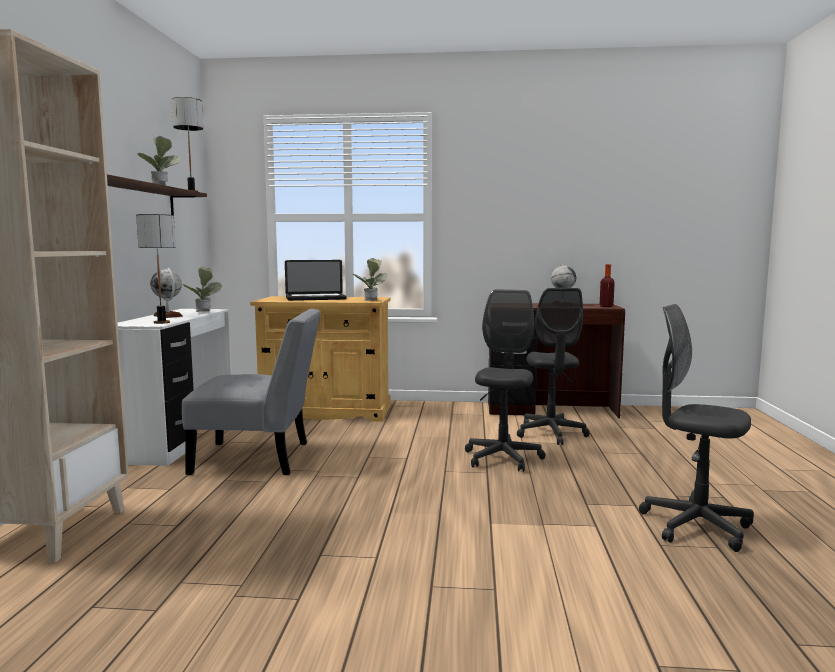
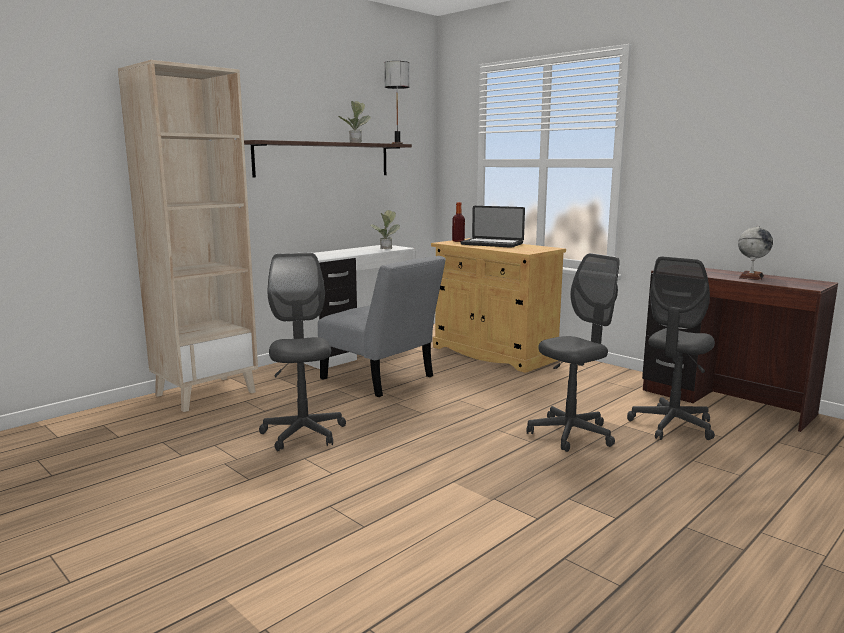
camera: 40 degrees right, 5 degrees up
(161, 322) = (328, 256): table lamp -> none
(168, 316) = (352, 251): globe -> none
(371, 301) = (524, 252): potted plant -> none
(606, 306) = (804, 285): bottle -> bottle (458, 241)
(695, 526) = (639, 560): grey office chair -> grey office chair (303, 434)

